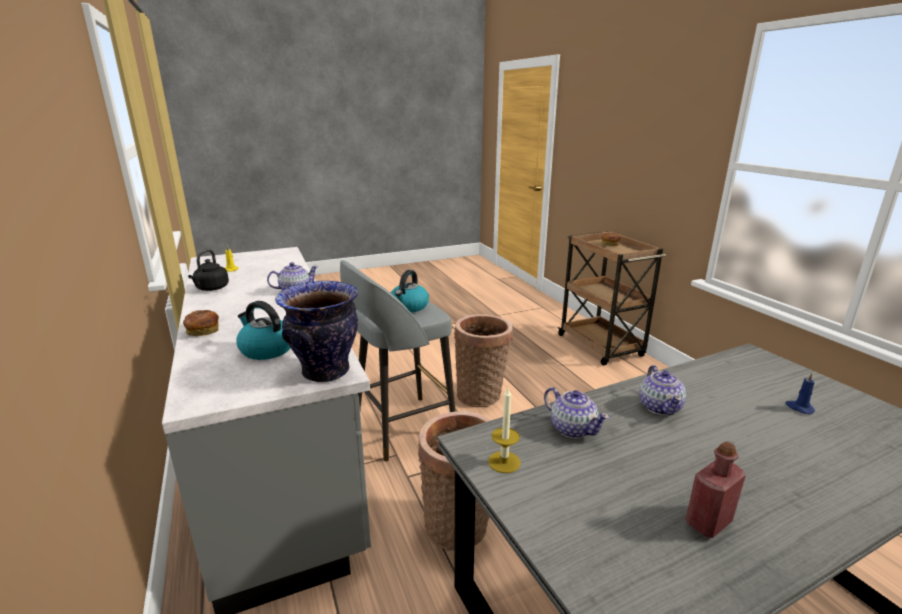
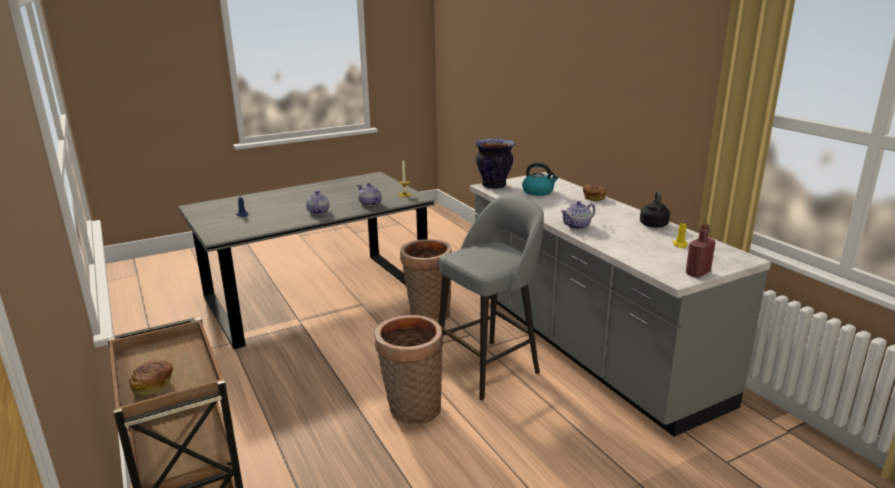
camera: 175 degrees right, 0 degrees up
(409, 307) = (480, 255): kettle -> none
(708, 522) = (335, 188): red bottle -> red bottle (697, 273)

